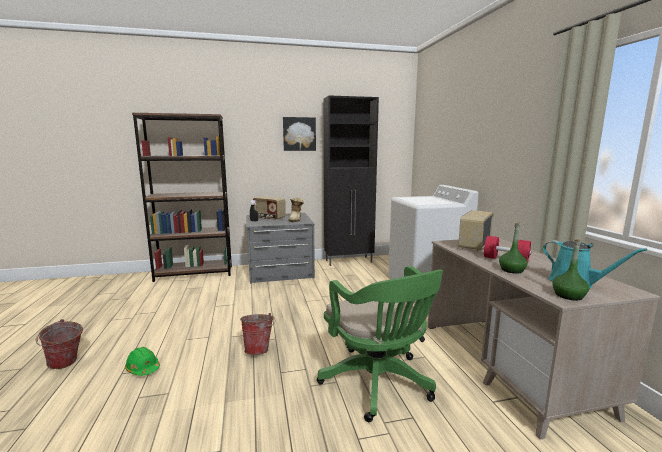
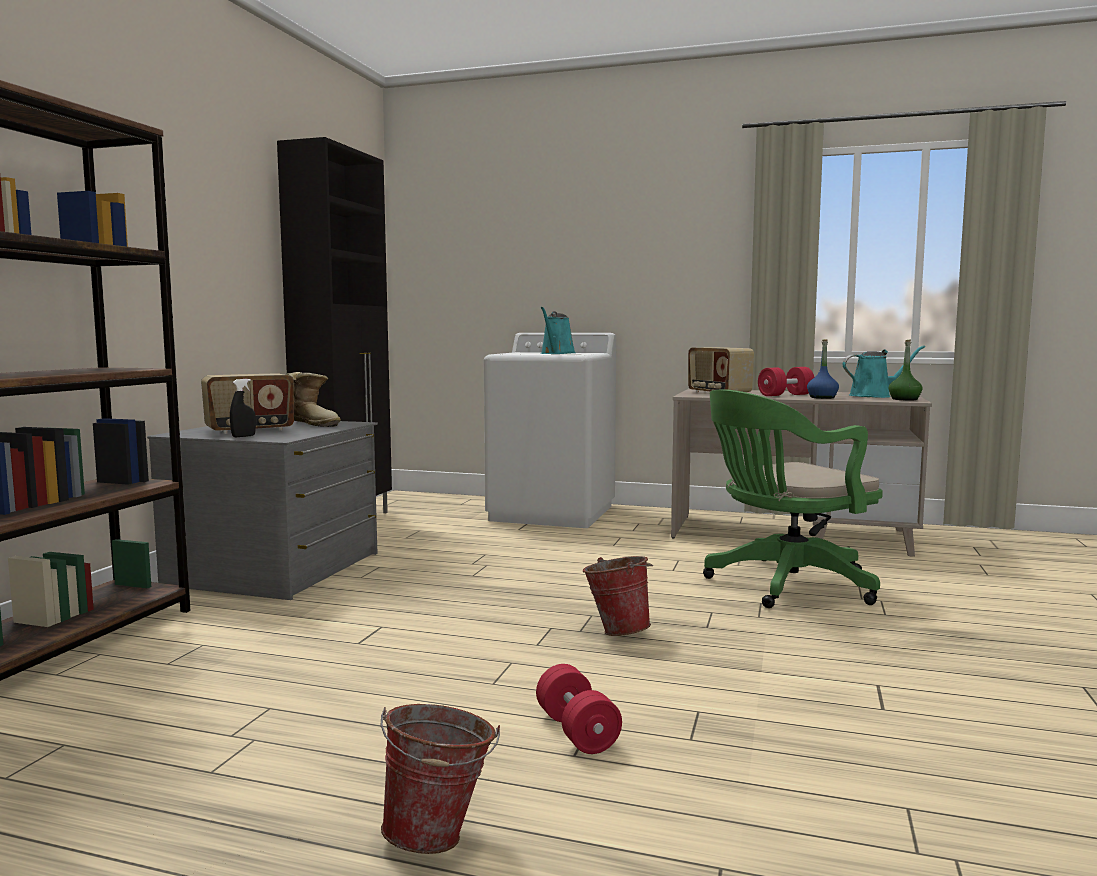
camera: 60 degrees left, 5 degrees down
(143, 368) = (577, 731): green hard hat -> red dumbbell
(299, 134) = (237, 217): picture -> none
(379, 384) = (784, 585): green office chair -> green office chair turned 150 degrees clockwise
(425, 201) = (556, 353): none -> turquoise watering can
(511, 270) = (822, 397): green bottle -> blue bottle

